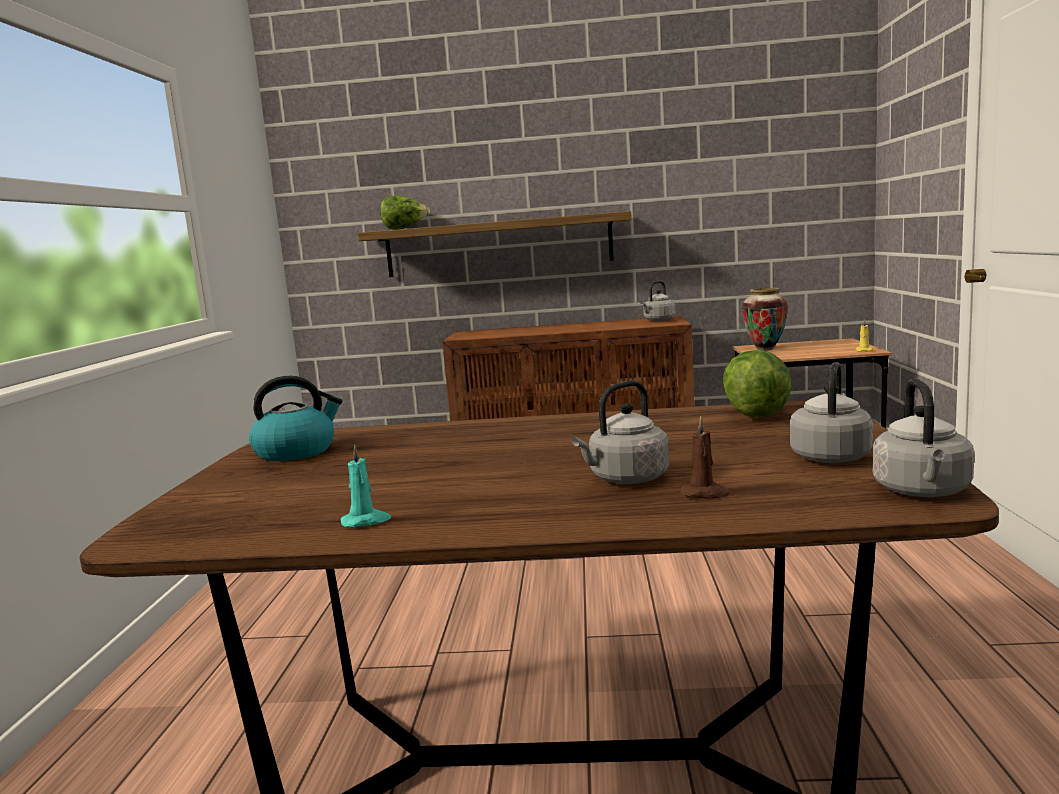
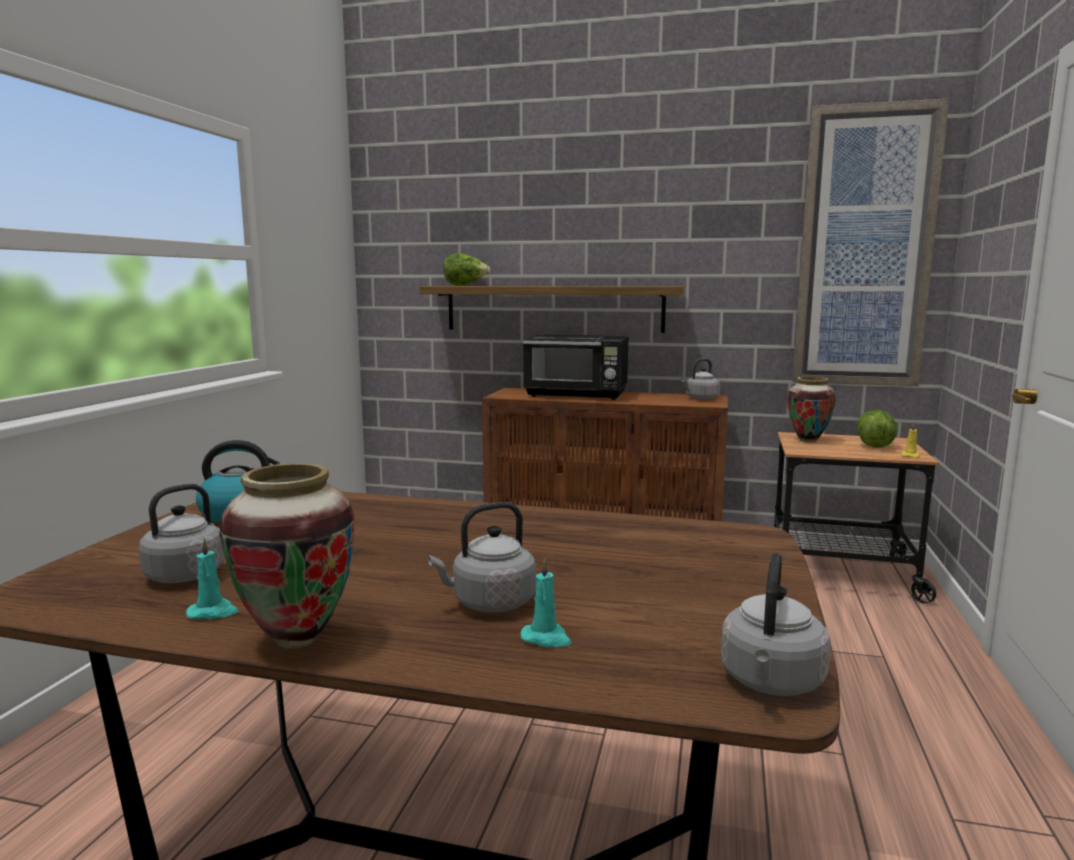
camera: 10 degrees right, 0 degrees up
(475, 526) = (298, 639): none -> vase
(537, 330) = (577, 395): none -> black microwave
(705, 493) = (546, 638): brown candle -> turquoise candle
(756, 413) = (695, 535): lettuce -> lettuce (874, 445)
(795, 163) = (864, 248): none -> picture
(831, 456) = (719, 610): grey kettle -> grey kettle (190, 574)

